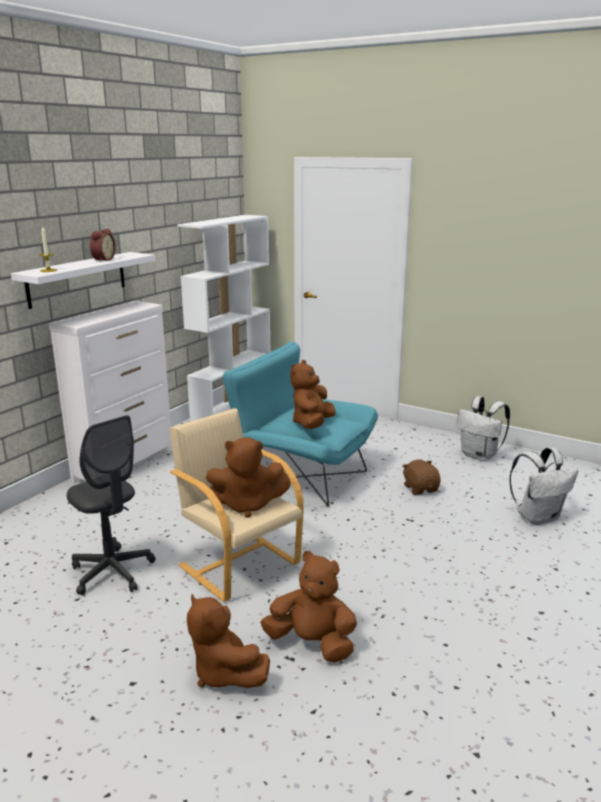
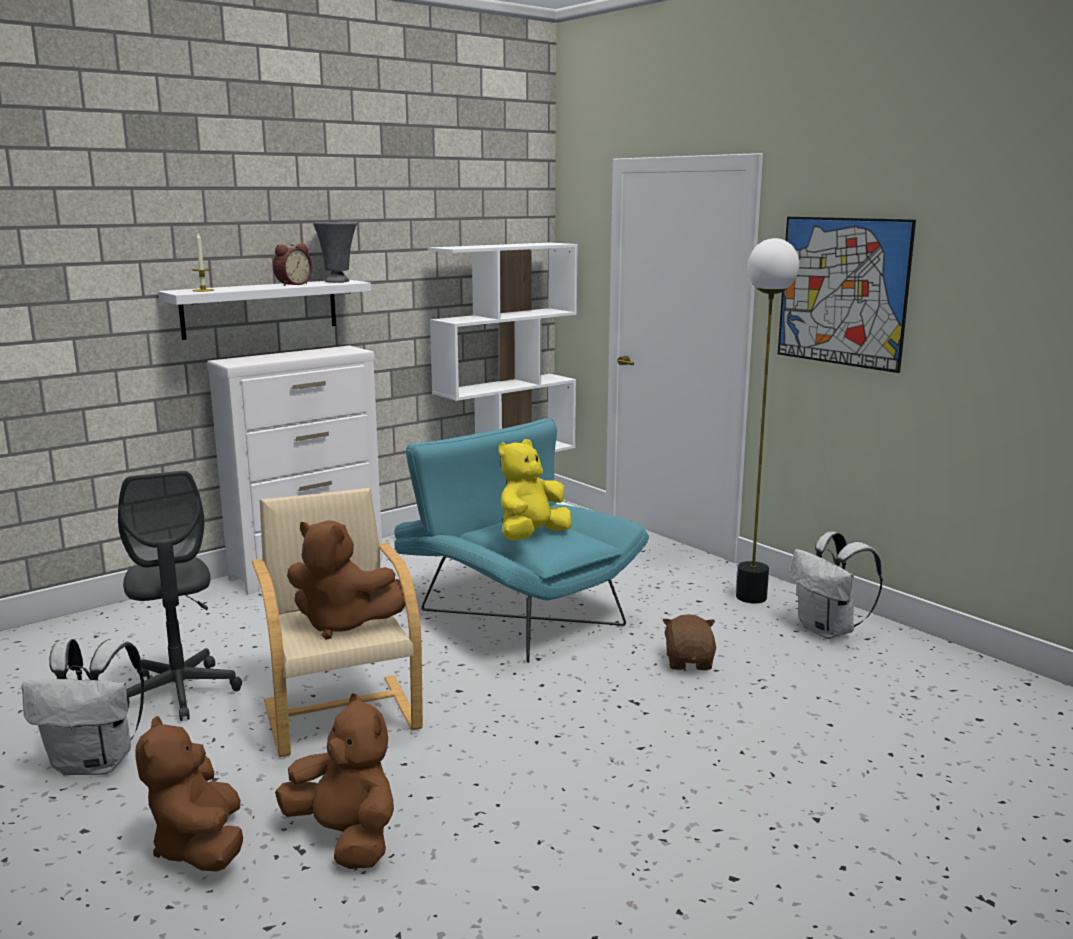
camera: 20 degrees right, 5 degrees down
(130, 255) = (338, 281): none -> grey vase
(312, 424) = (531, 537): brown plush toy -> yellow plush toy
(423, 441) = (751, 597): none -> floor lamp
(472, 248) = (842, 291): none -> picture
(538, 517) = (852, 736): white backpack -> white backpack (96, 763)

